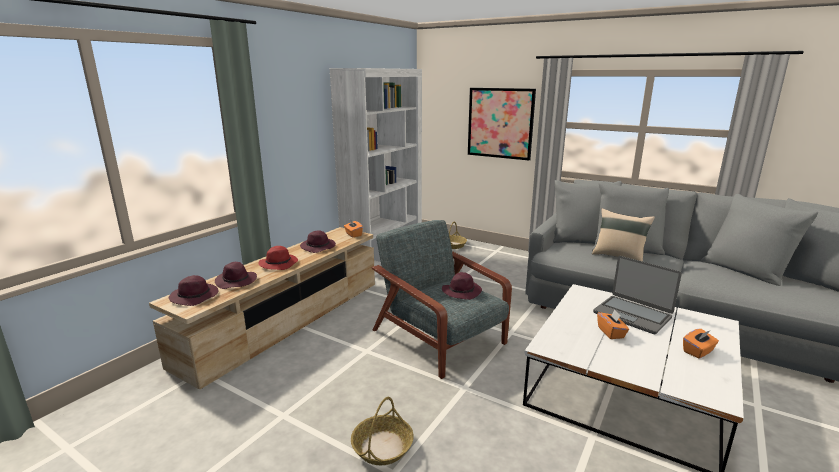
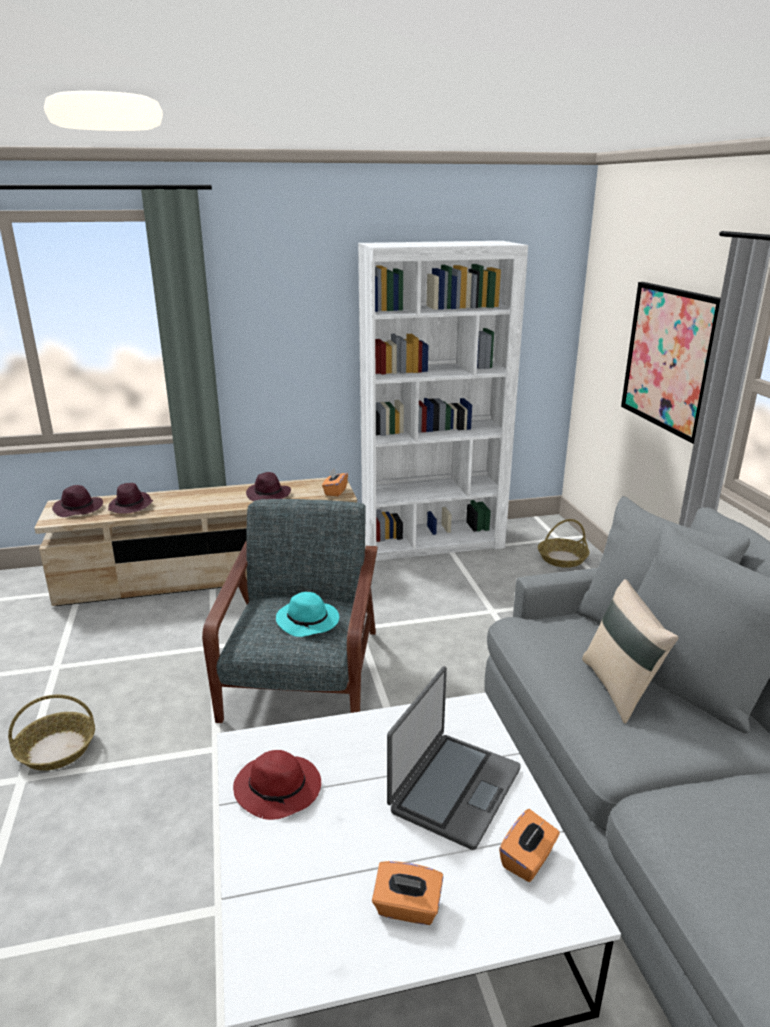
camera: 45 degrees right, 5 degrees up
(279, 264) = (197, 501): red hat -> red hat (279, 790)
(462, 291) = (308, 622): purple hat -> turquoise hat
(611, 332) = (359, 788): orange tissue box -> orange tissue box (528, 859)
(632, 315) = (454, 789): laptop -> laptop turned 150 degrees counterclockwise

